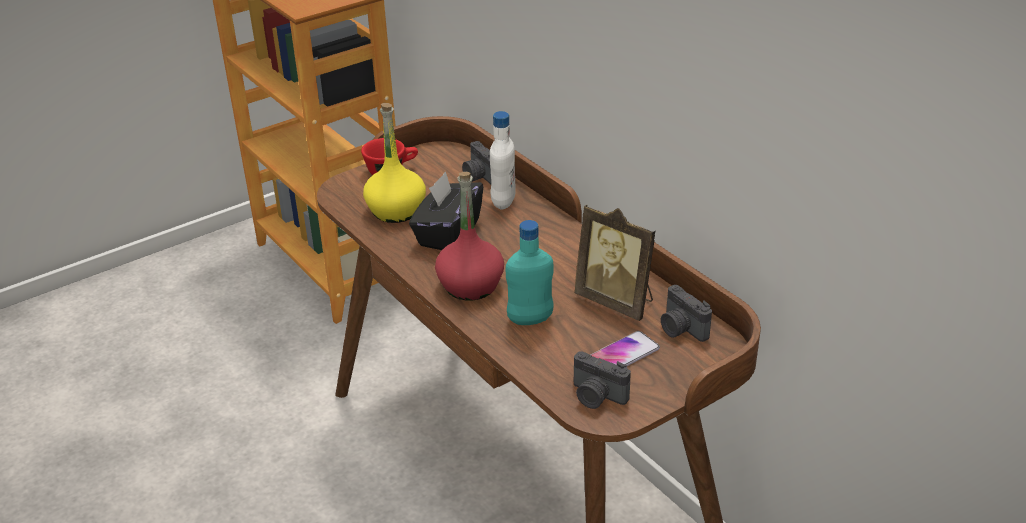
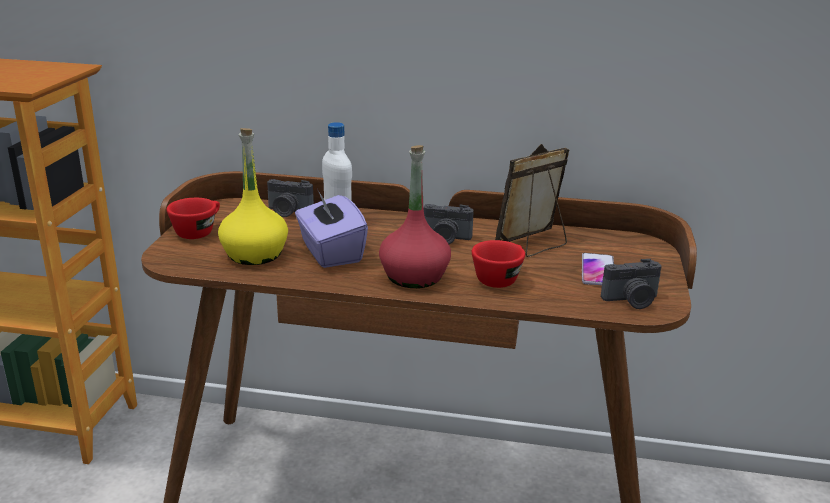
camera: 45 degrees left, 10 degrees down
(448, 233) = (330, 252): black tissue box -> purple tissue box
(530, 320) = (499, 278): turquoise bottle -> red cup
(617, 301) = (533, 245): picture frame -> picture frame turned 150 degrees clockwise
(681, 329) = (601, 243): camera -> camera (446, 238)

